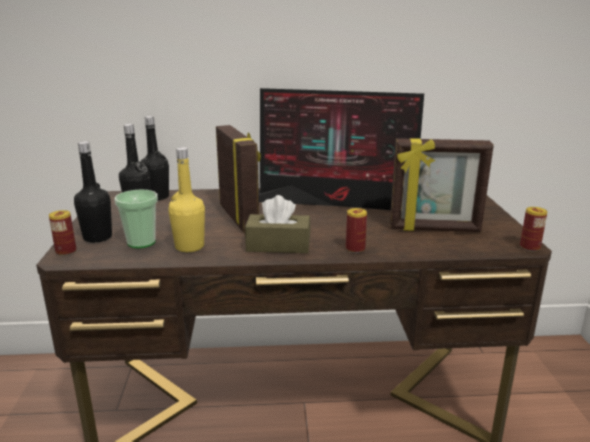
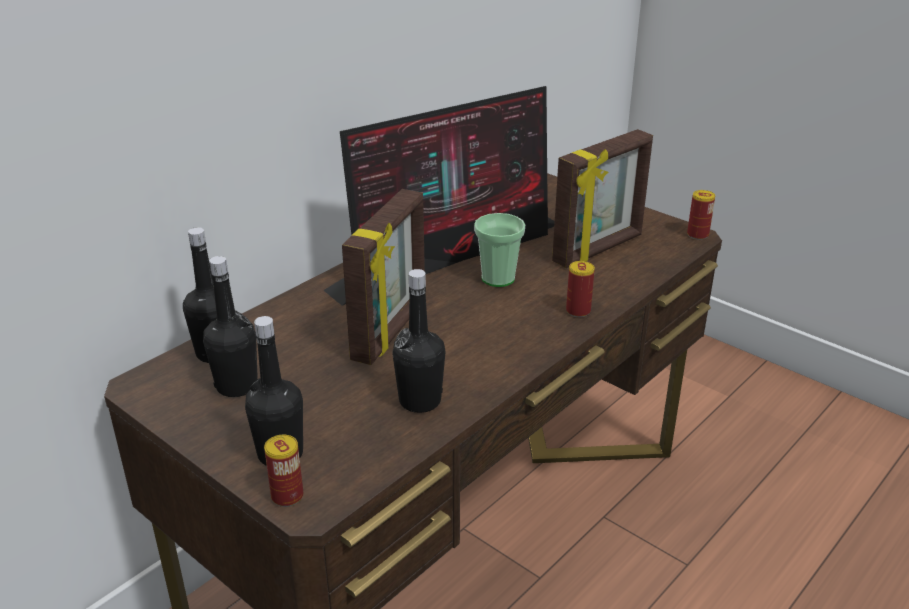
camera: 45 degrees left, 10 degrees up
(141, 242) = (352, 428): cup -> cup (498, 278)
(189, 247) = (420, 401): yellow bottle -> black bottle
(240, 218) = (391, 331): picture frame -> picture frame turned 90 degrees clockwise
(278, 245) = (504, 346): brown tissue box -> none

